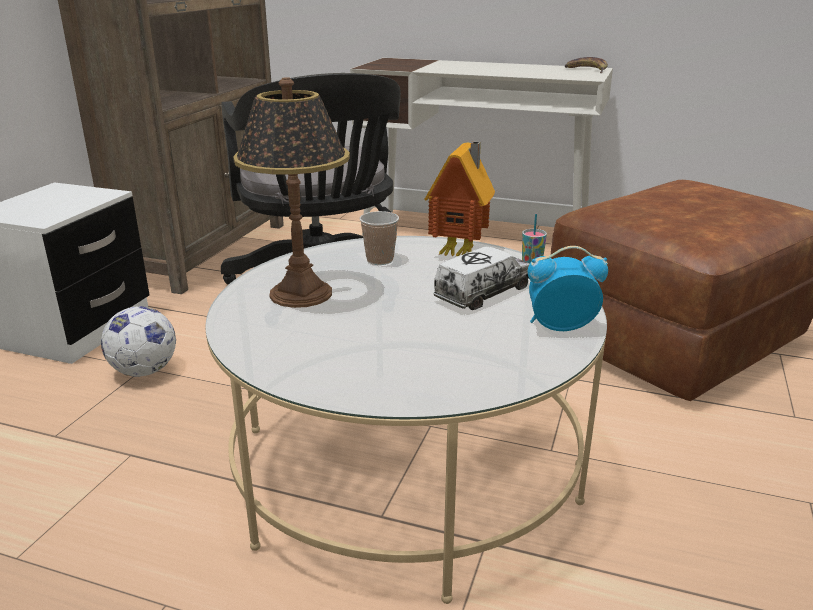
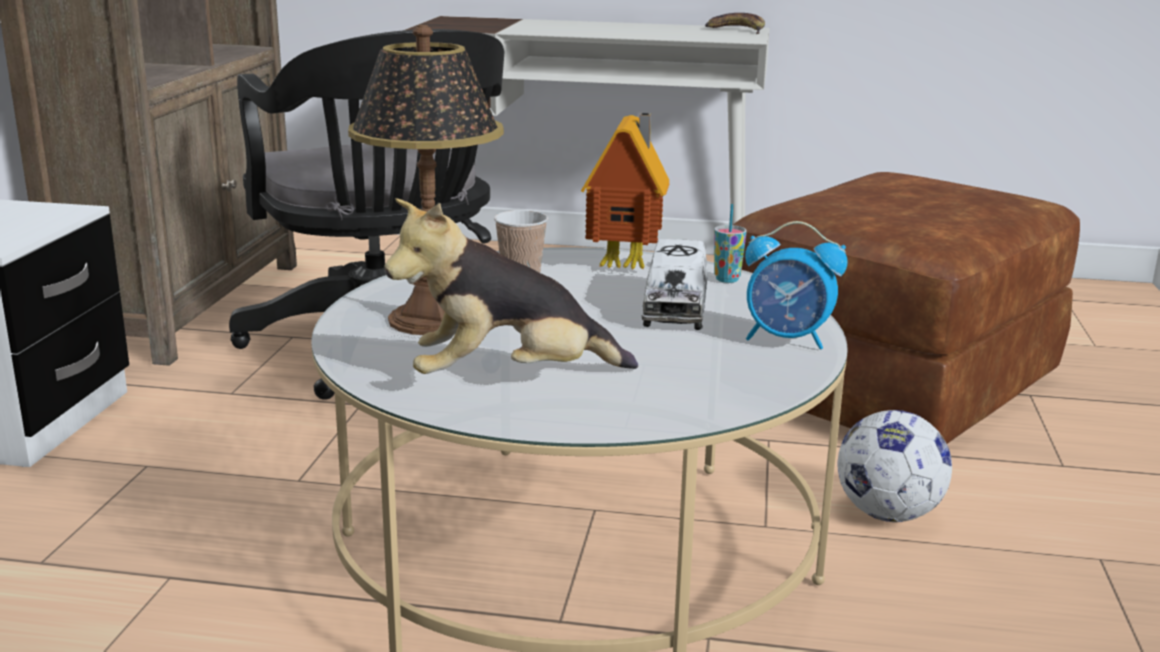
camera: 10 degrees left, 5 degrees down
(145, 371) = (150, 470): football -> football (888, 514)
(333, 351) = (508, 380): none -> plush toy
(483, 293) = (675, 308): toy truck -> toy truck turned 150 degrees clockwise
(560, 327) = (788, 340): alarm clock -> alarm clock turned 150 degrees counterclockwise

